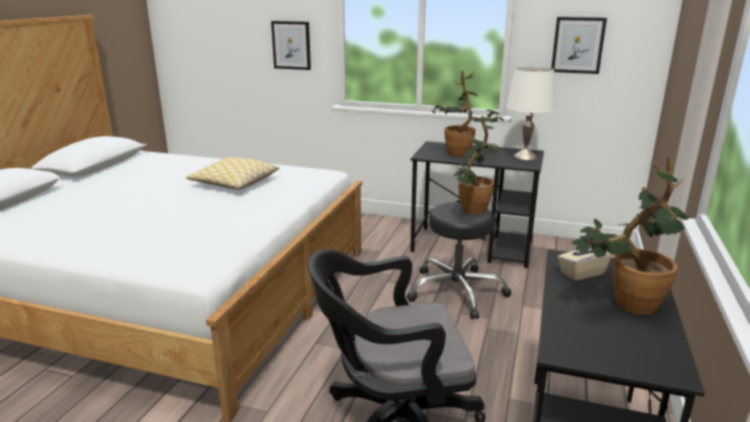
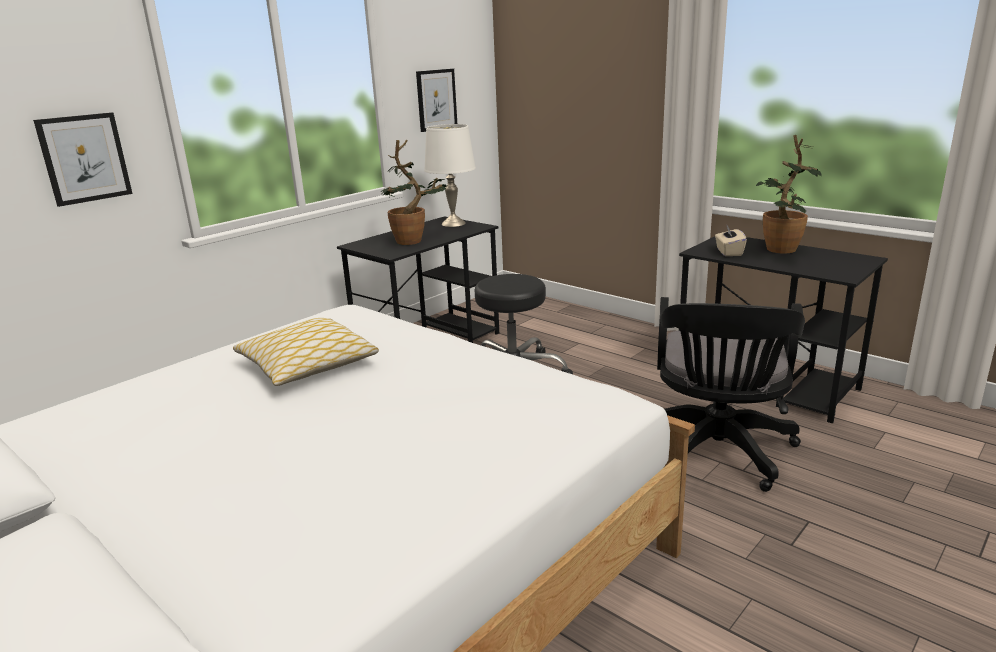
camera: 65 degrees left, 0 degrees up
(470, 211) = (513, 280): potted plant -> none

